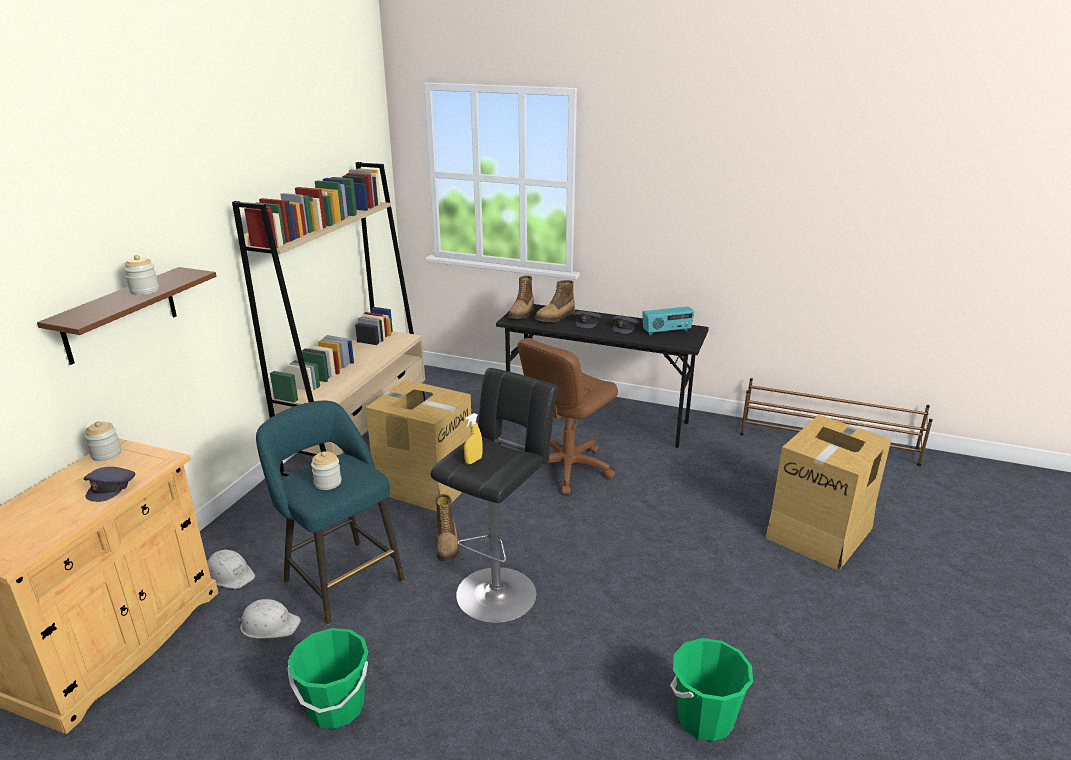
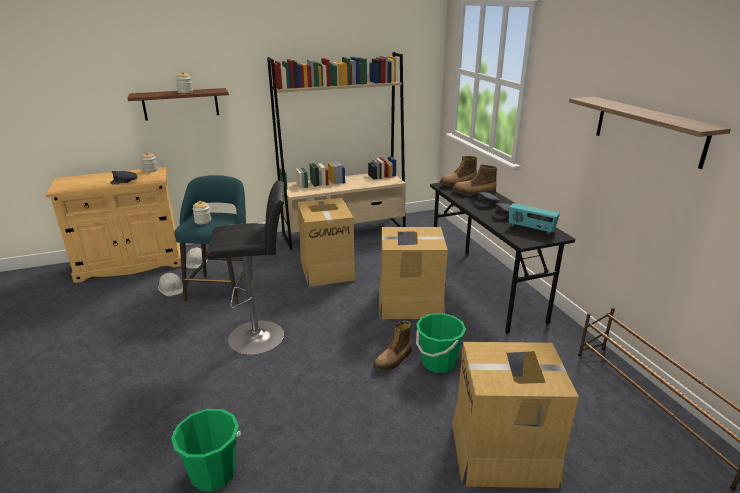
camera: 50 degrees right, 0 degrees up
(336, 707) = (129, 333): green bucket -> green bucket (438, 362)
(447, 544) = (282, 302): boot -> boot (394, 360)
(473, 461) = (231, 232): yellow spray bottle -> none
(567, 468) = (410, 303): brown office chair -> cardboard box
(759, 209) = (648, 130): none -> shelf

